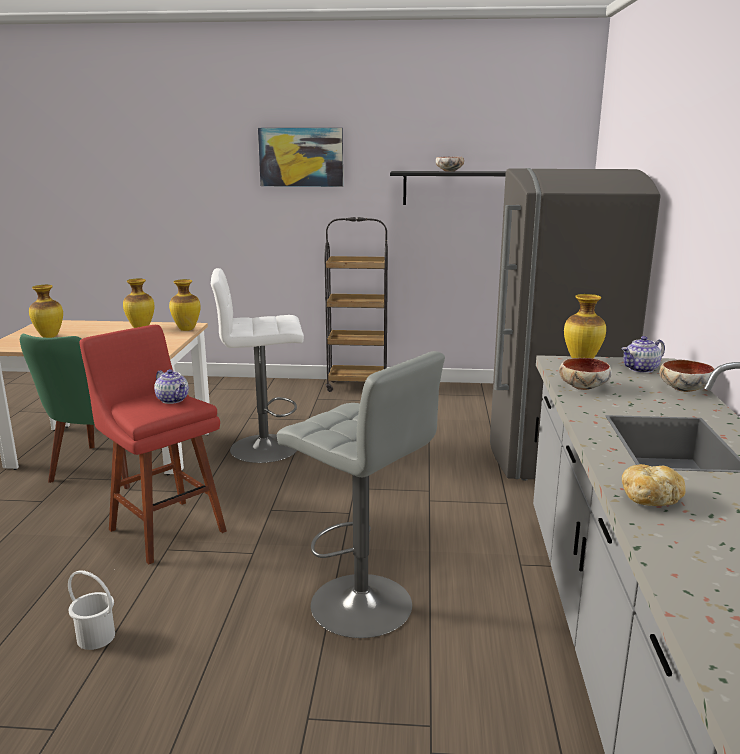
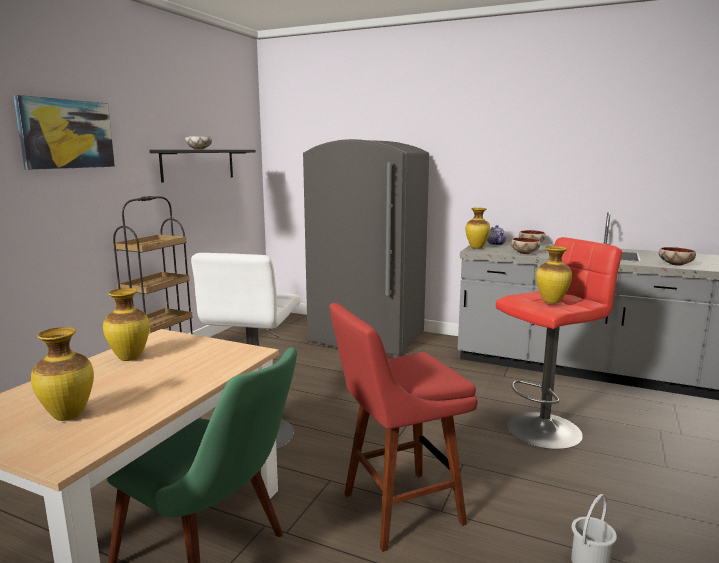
camera: 70 degrees left, 5 degrees down
(173, 400) = (410, 361): teapot -> none
(186, 329) = (177, 338): vase -> vase (551, 302)
(361, 606) = (545, 430): grey stool -> red stool
(651, 499) = (674, 264): bread -> bowl

